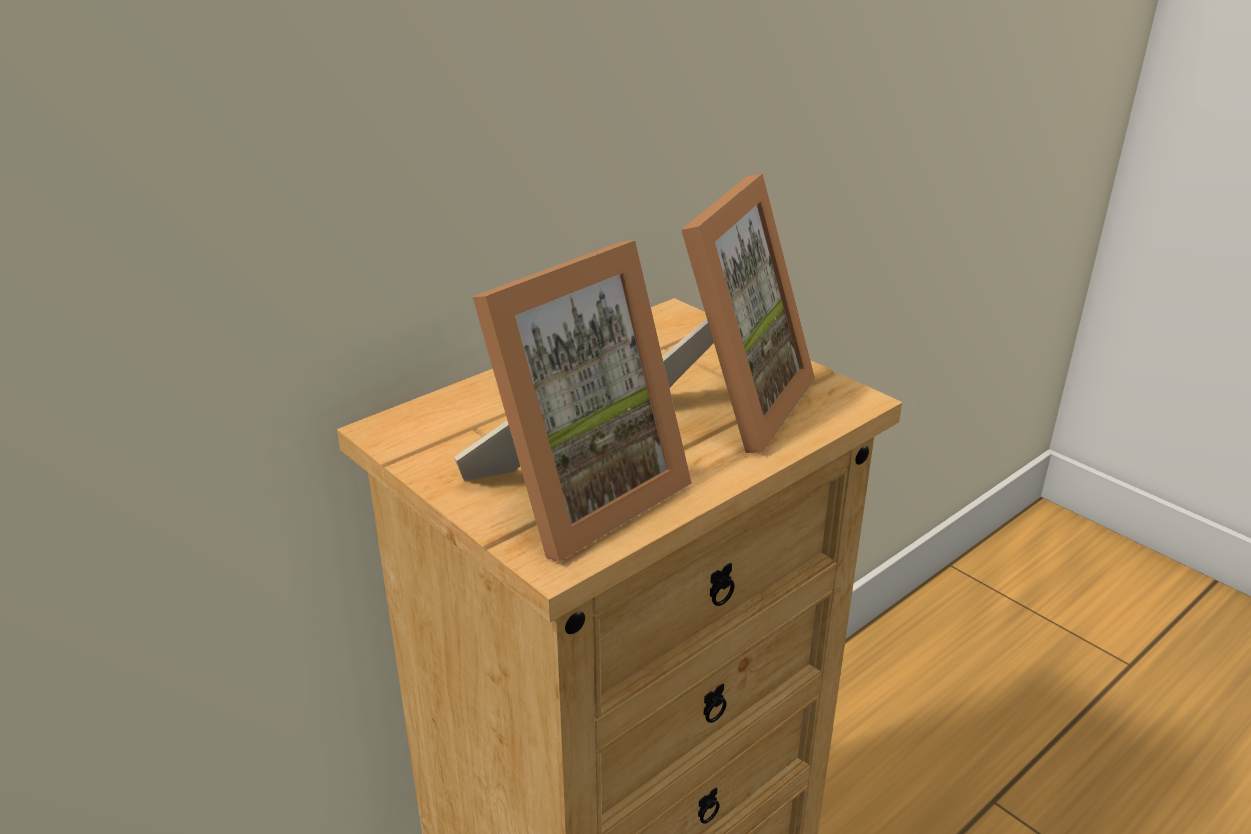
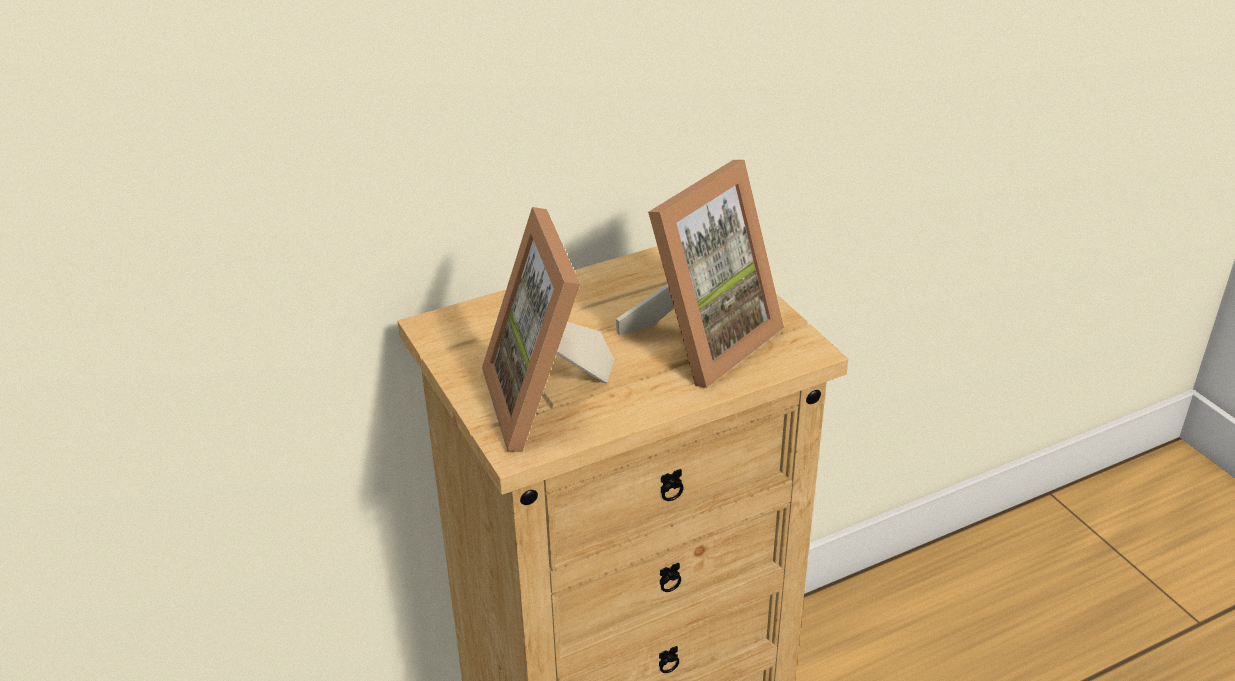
camera: 15 degrees right, 5 degrees up
(575, 494) = (550, 400): picture frame -> picture frame turned 105 degrees clockwise

